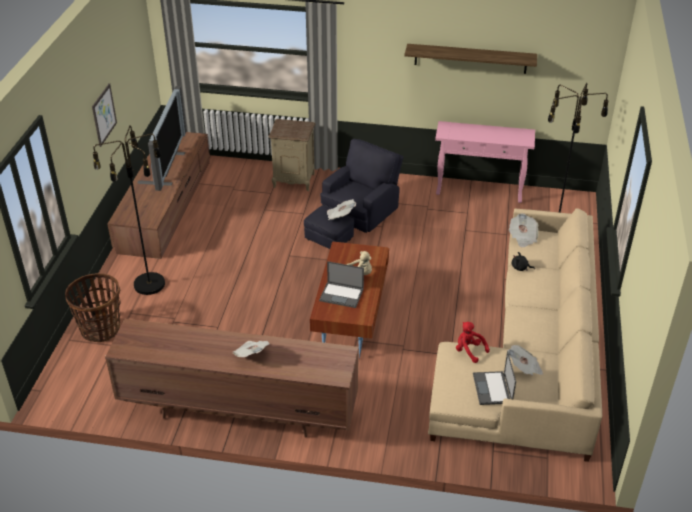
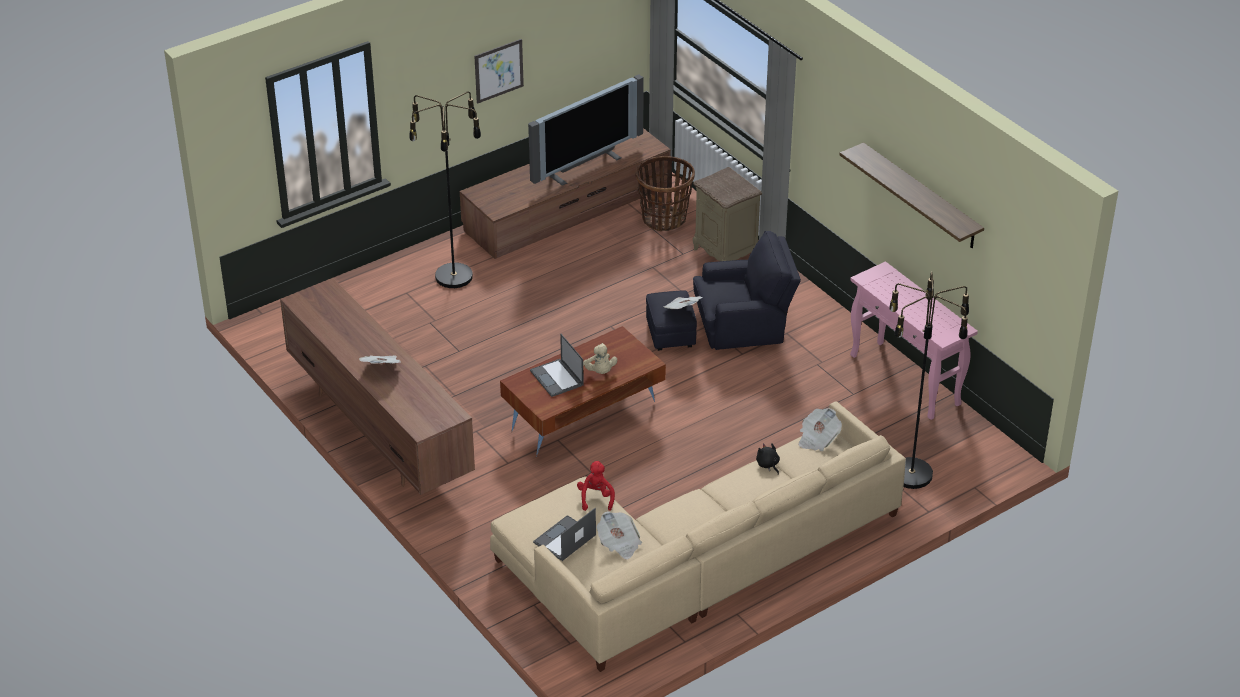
camera: 45 degrees right, 0 degrees up
(100, 329) = (366, 291): basket -> basket (664, 219)

